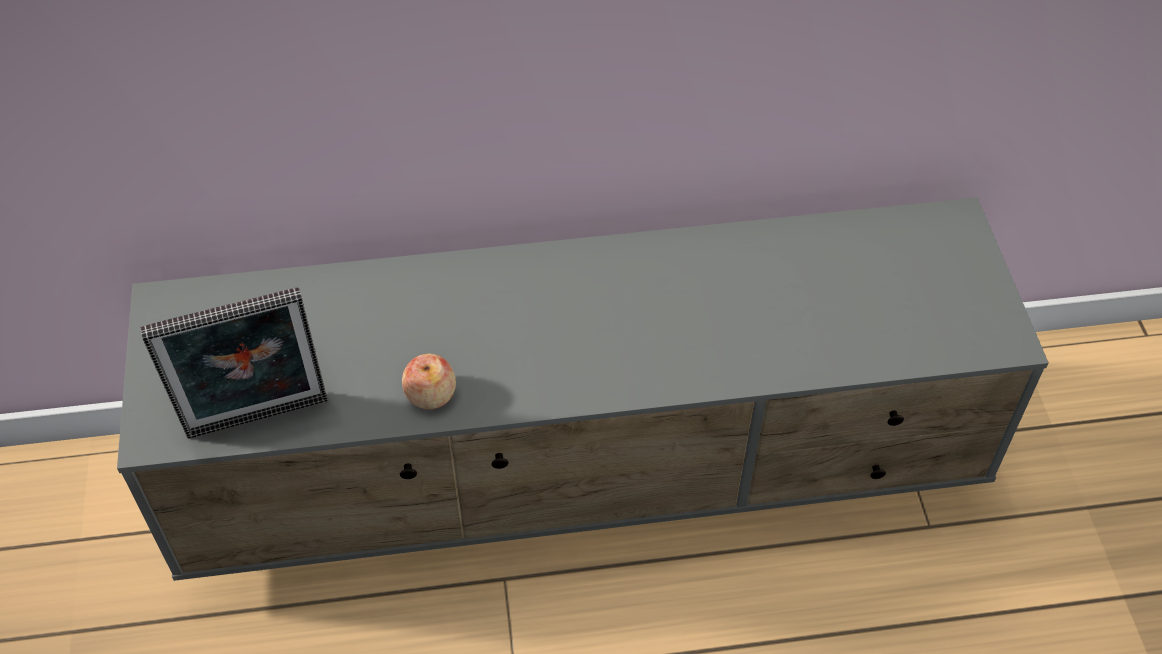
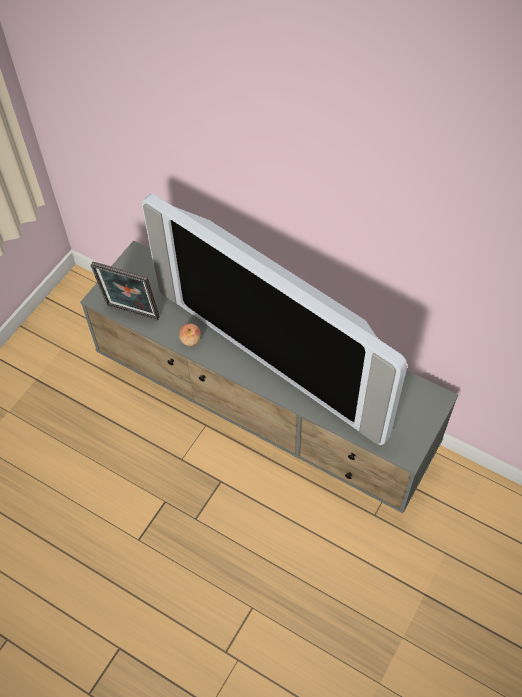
camera: 40 degrees right, 5 degrees up
(616, 324) = (273, 355): none -> television

